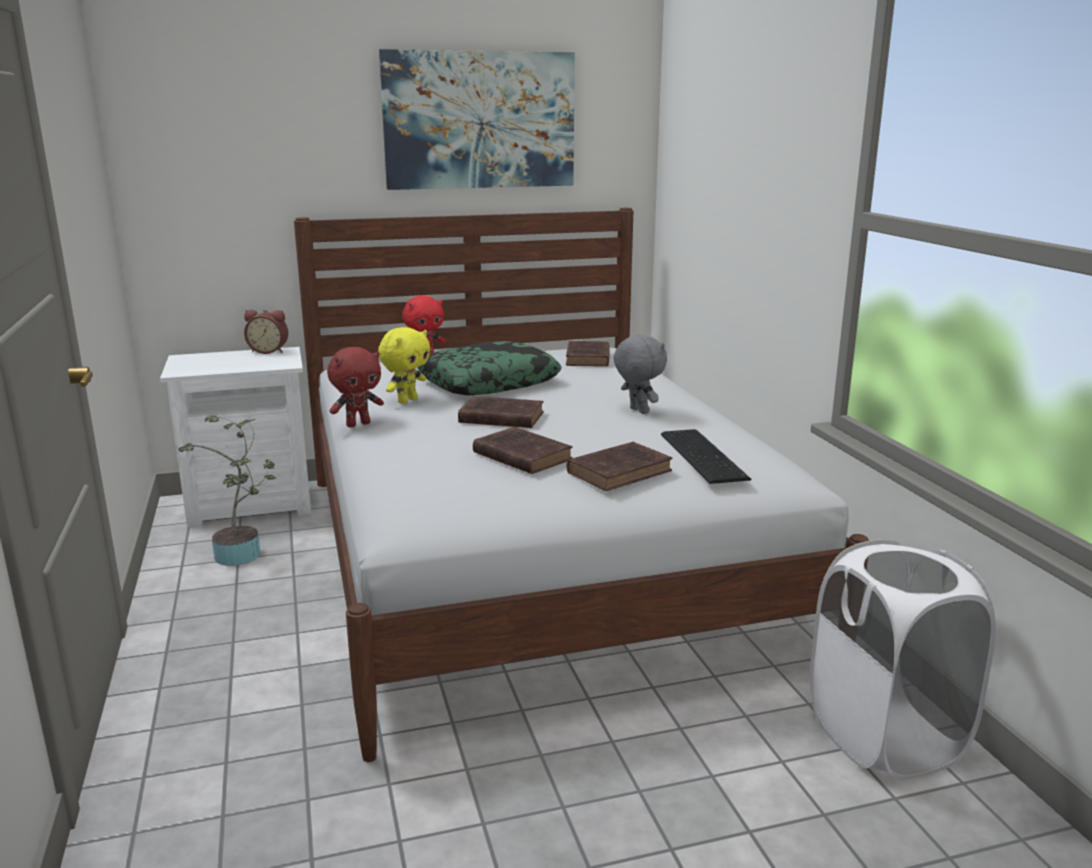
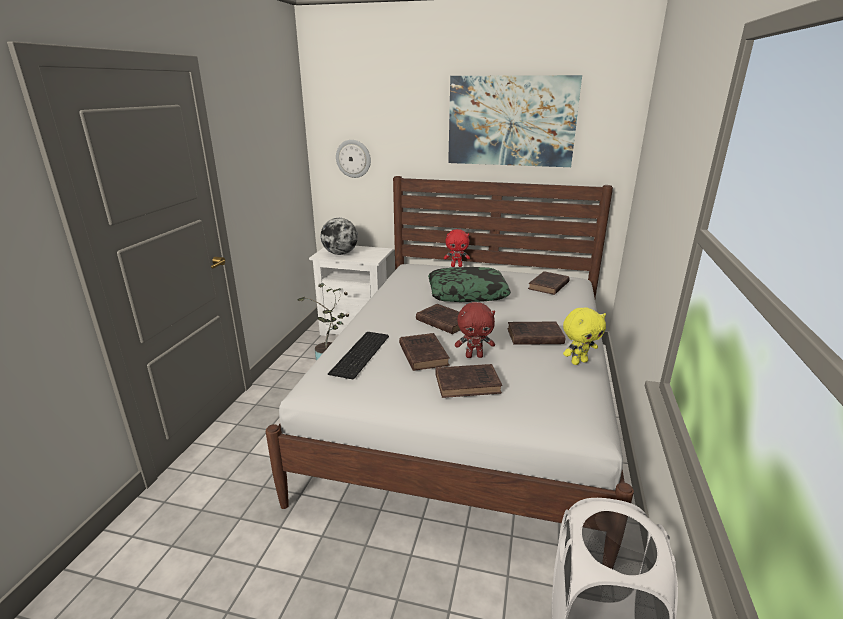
camera: 30 degrees right, 5 degrees up
(209, 193) = (353, 158): none -> wall clock
(214, 365) = (340, 254): none -> globe
(269, 351) = (375, 249): alarm clock -> none
(358, 424) = (369, 307): red plush toy -> red plush toy (474, 356)
(407, 400) = (408, 296): yellow plush toy -> yellow plush toy (578, 361)
(637, 411) = (533, 336): grey plush toy -> brown book
(704, 455) = (538, 386): keyboard -> keyboard (362, 354)

